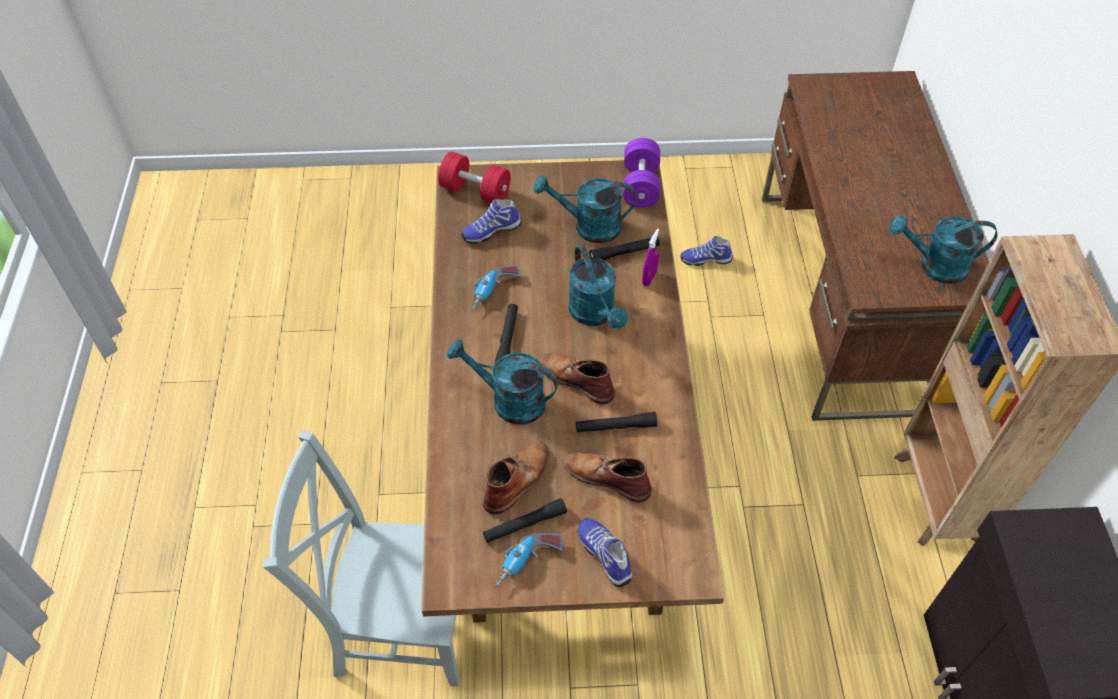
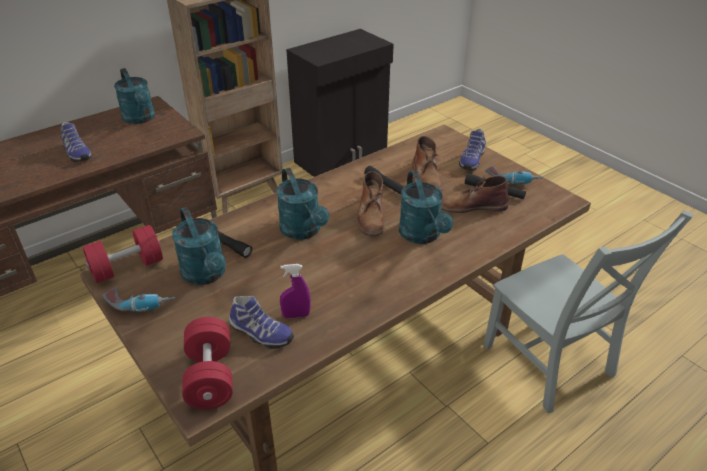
camera: 125 degrees left, 15 degrees down
(495, 292) = (332, 292): power drill -> power drill (140, 304)
(507, 340) = (373, 262): black flashlight -> none
(595, 314) = (303, 231): turquoise watering can -> turquoise watering can turned 120 degrees clockwise
(640, 185) = (127, 267): purple dumbbell -> red dumbbell
(649, 278) = (242, 222): purple spray bottle -> purple spray bottle (296, 315)
(705, 259) = (81, 363): shoe -> shoe (76, 153)

